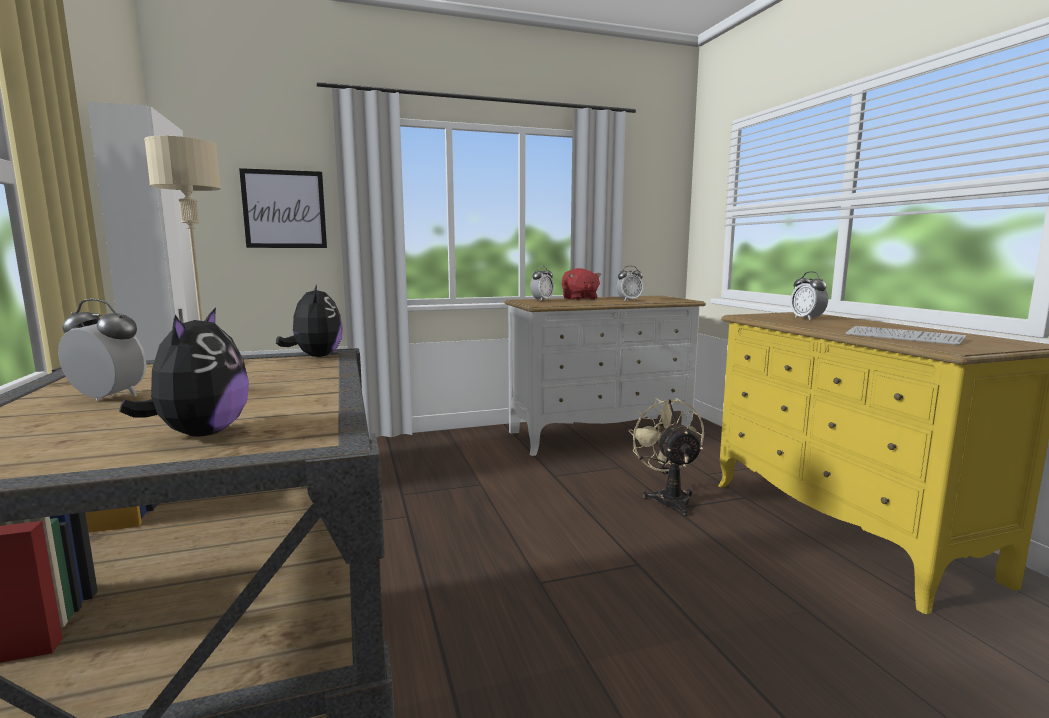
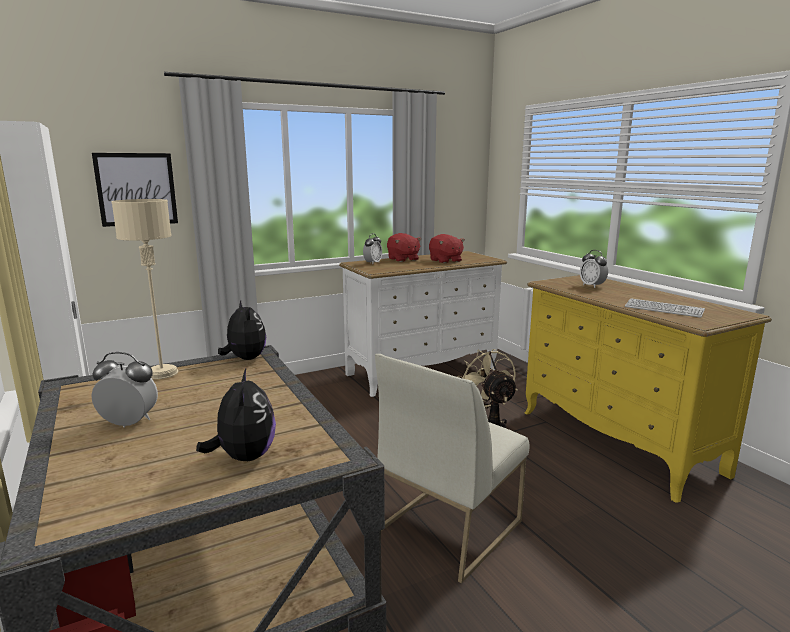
camera: 10 degrees left, 5 degrees up
(584, 609) = (448, 526): none -> white chair
(629, 300) = (445, 261): alarm clock -> red plush toy

